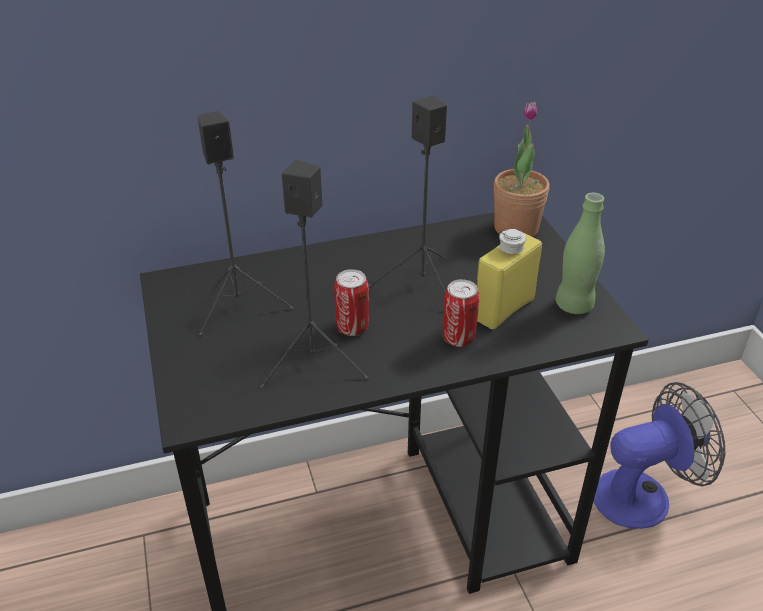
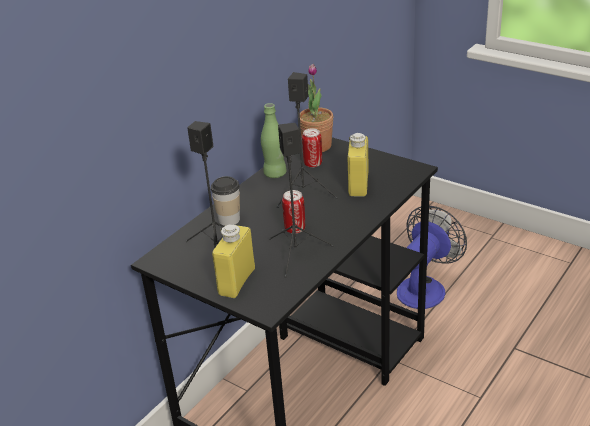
camera: 35 degrees left, 5 degrees down
(205, 360) = (237, 282): none -> yellow bottle
(298, 274) = (229, 220): none -> cup
(458, 338) = (353, 207): can -> can (313, 164)
(574, 305) = (388, 168): green bottle -> green bottle (275, 174)

